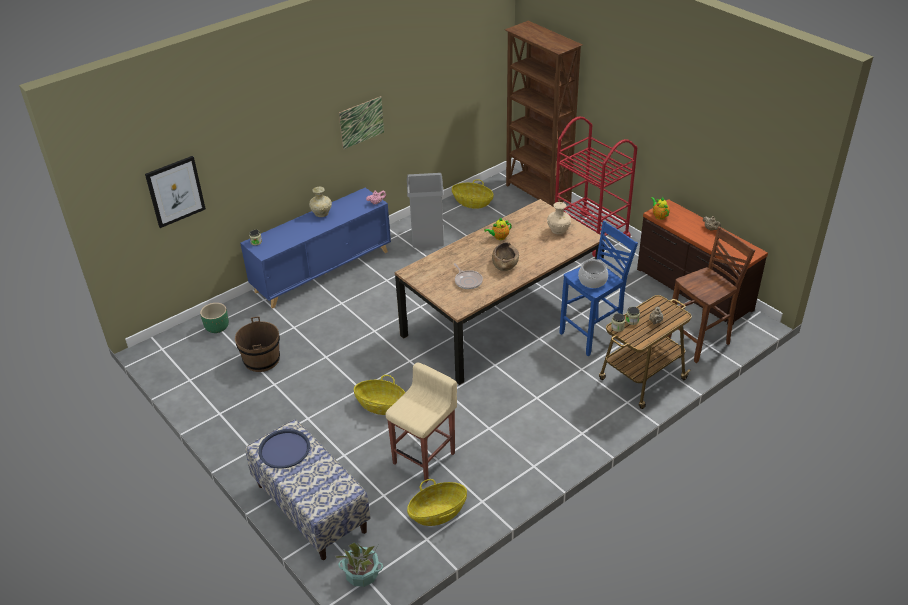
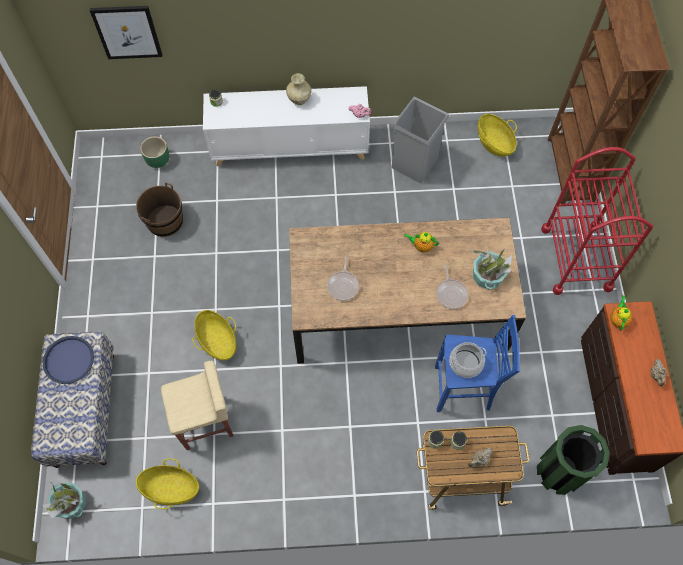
camera: 35 degrees right, 25 degrees up
(323, 271) = (290, 147): blue cabinet -> white cabinet
(361, 122) = (374, 26): picture -> none
(505, 264) = (396, 286): brown bowl -> none
(545, 250) = (451, 293): none -> frying pan
(558, 231) = (487, 276): beige vase -> potted plant
(700, 342) = (559, 471): brown stool -> green trash can

